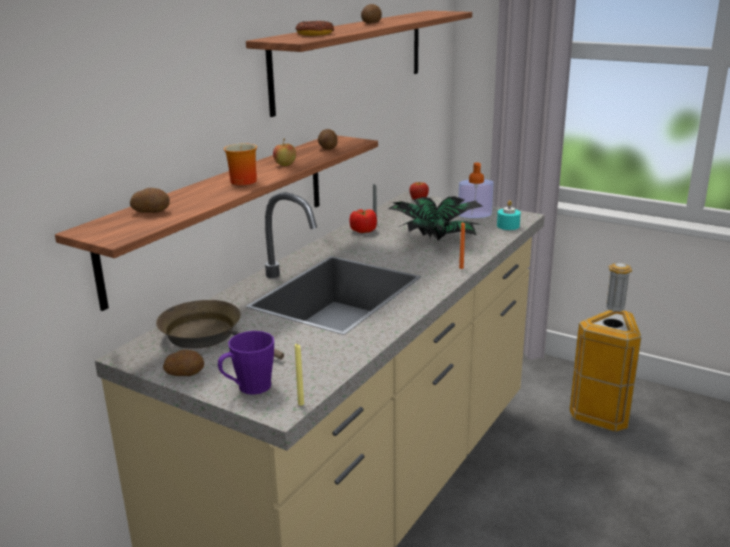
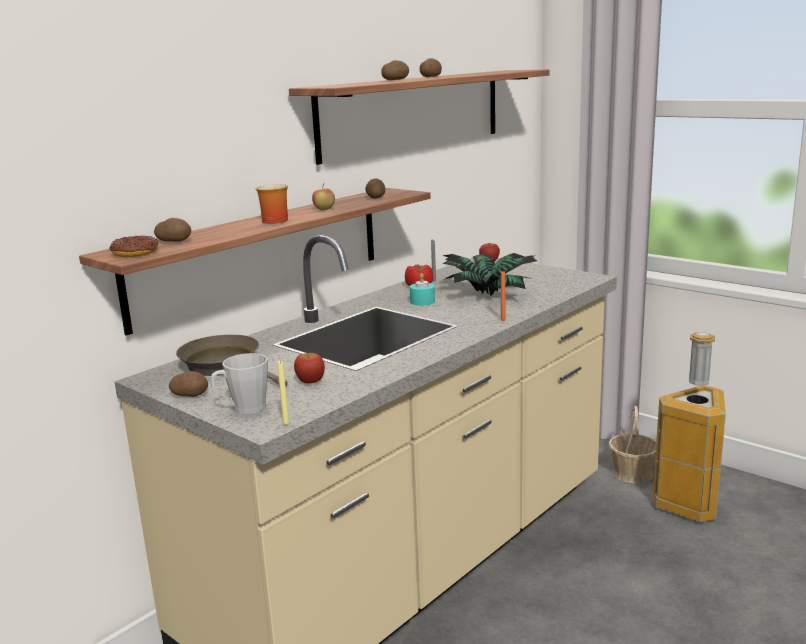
camera: 10 degrees right, 5 degrees down
(248, 388) = (243, 408): purple mug -> grey mug
(303, 350) = (310, 381): none -> apple
(315, 34) = (360, 83): donut -> donut (135, 252)
(342, 28) = (395, 80): none -> potato
(474, 215) = (541, 275): soap dispenser -> none
(508, 226) = (571, 285): turquoise candle -> turquoise candle (422, 301)
(545, 387) = (632, 473): none -> basket

